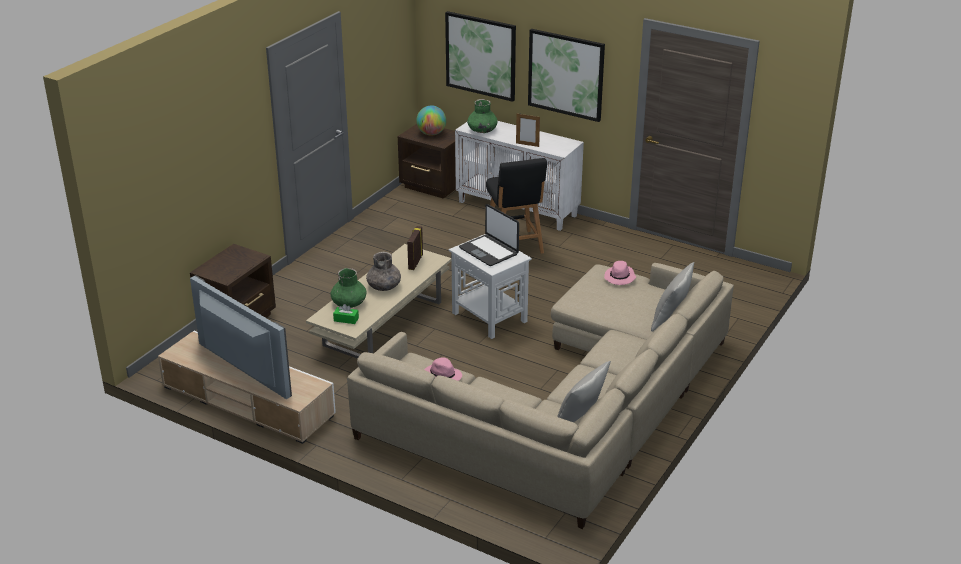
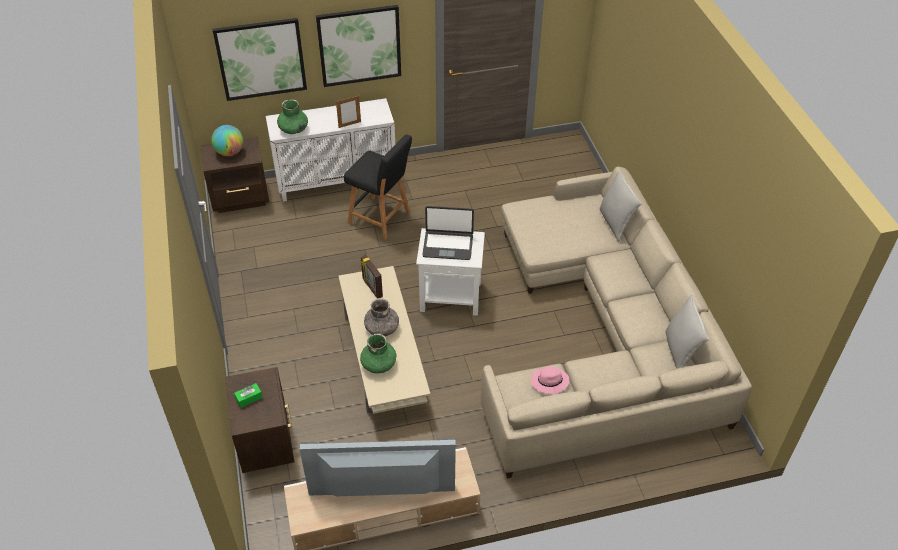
camera: 45 degrees left, 15 degrees up
(346, 319) = (398, 381): green tissue box -> green tissue box (249, 398)
(620, 277) = (539, 208): pink hat -> none

